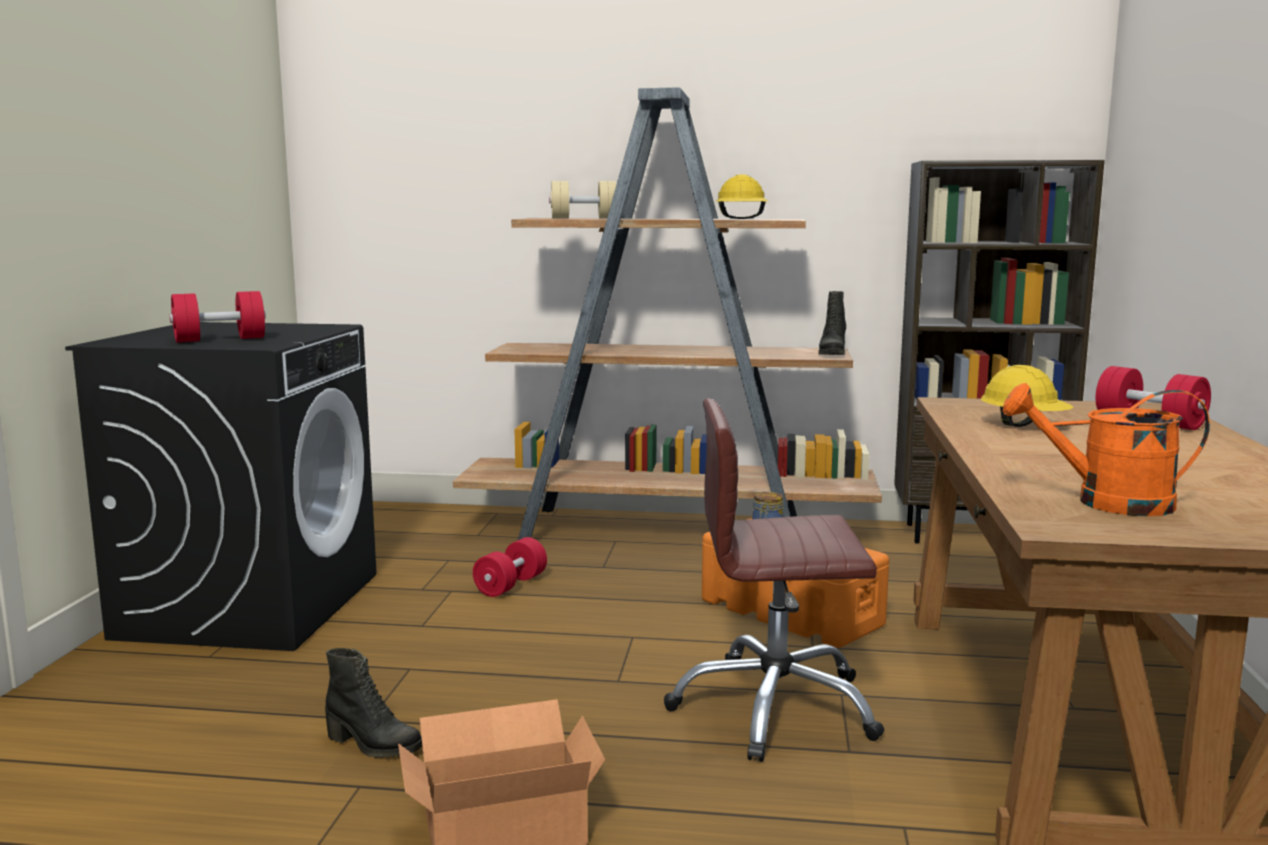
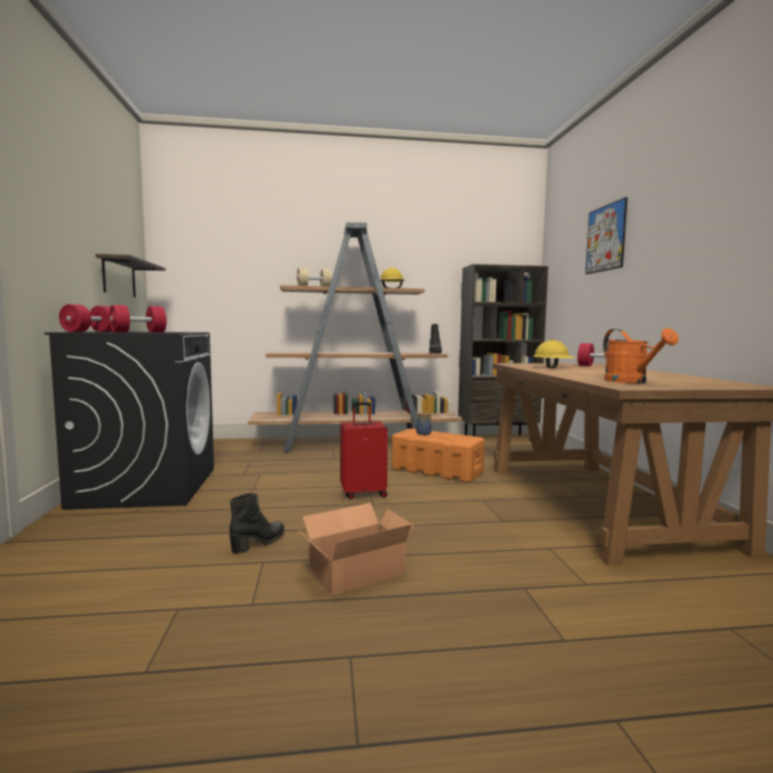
camera: 15 degrees left, 5 degrees down
(225, 215) = (119, 278): none -> shelf
(373, 745) = (259, 543): black boot -> black boot turned 60 degrees counterclockwise
(511, 585) = (291, 469): red dumbbell -> red dumbbell (90, 331)
(613, 655) = (363, 493): none -> red suitcase
(774, 708) = (456, 508): brown office chair -> none
(1106, 503) = (631, 382): orange watering can -> orange watering can turned 105 degrees counterclockwise
(1208, 113) = (605, 238): none -> picture

